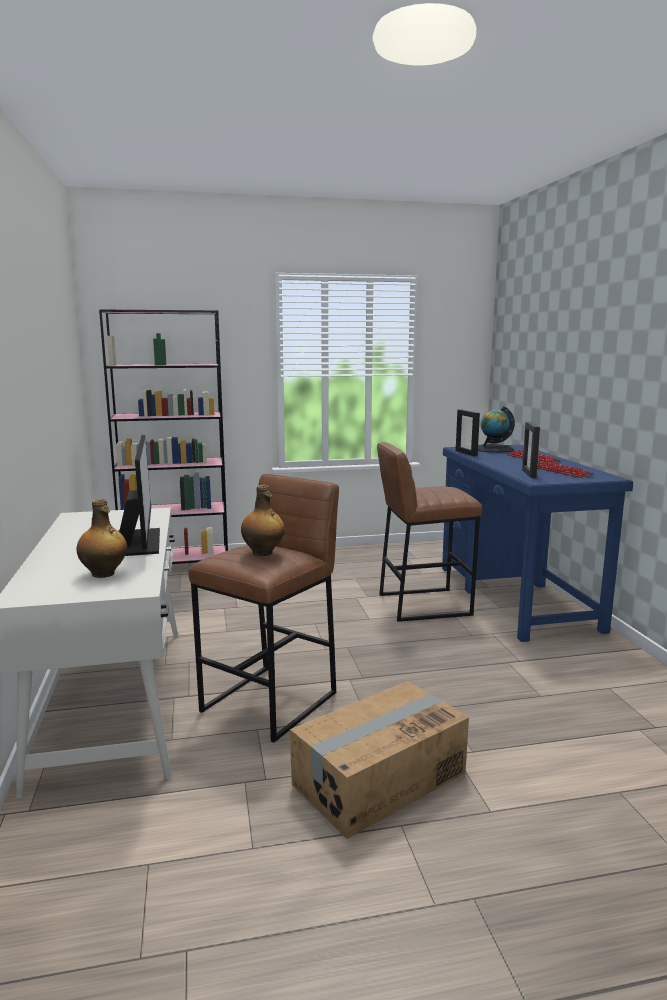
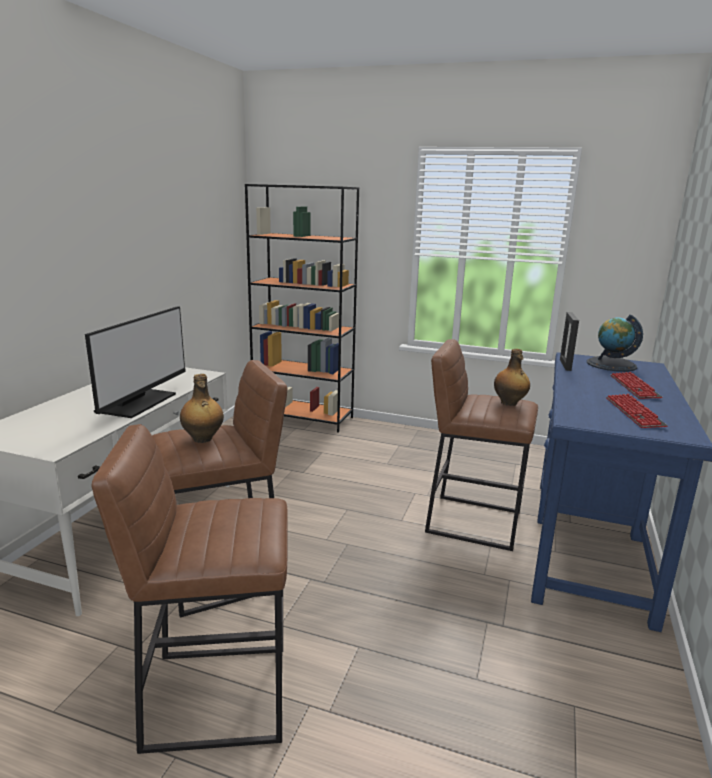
camera: 30 degrees right, 5 degrees up
(104, 574) = (62, 428): bottle -> bottle (509, 403)
(176, 564) = (303, 418): pink bookcase -> orange bookcase
(378, 778) = (214, 696): cardboard box -> brown stool
(529, 473) = (585, 408): picture frame -> none

